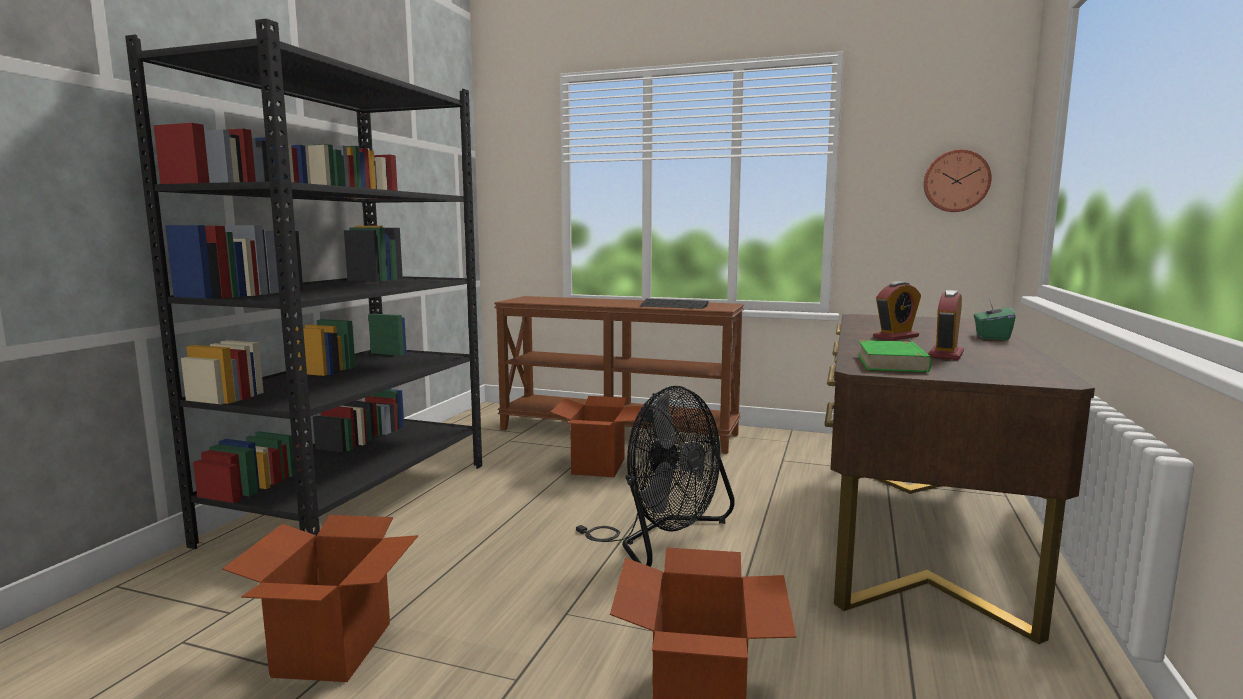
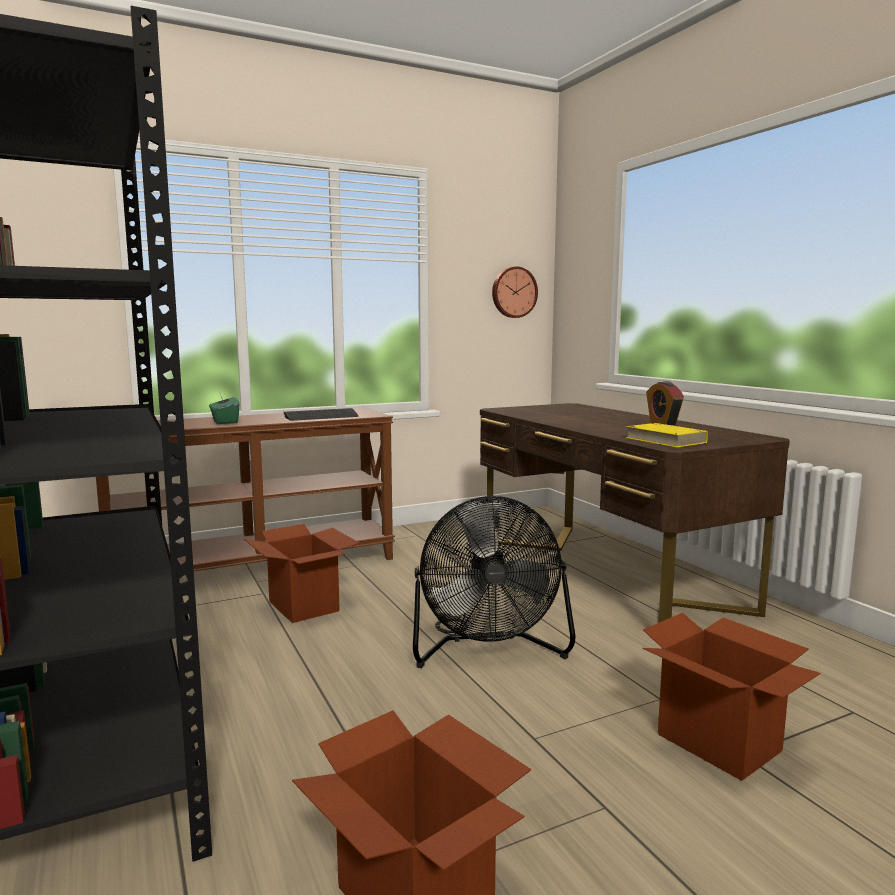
camera: 45 degrees left, 0 degrees up
(659, 540) = (482, 648): black fan -> black fan turned 90 degrees clockwise
(892, 362) = (665, 440): green book -> yellow book
(895, 337) = (587, 422): alarm clock -> none
(991, 337) = (628, 415): green tissue box -> green tissue box (224, 422)

